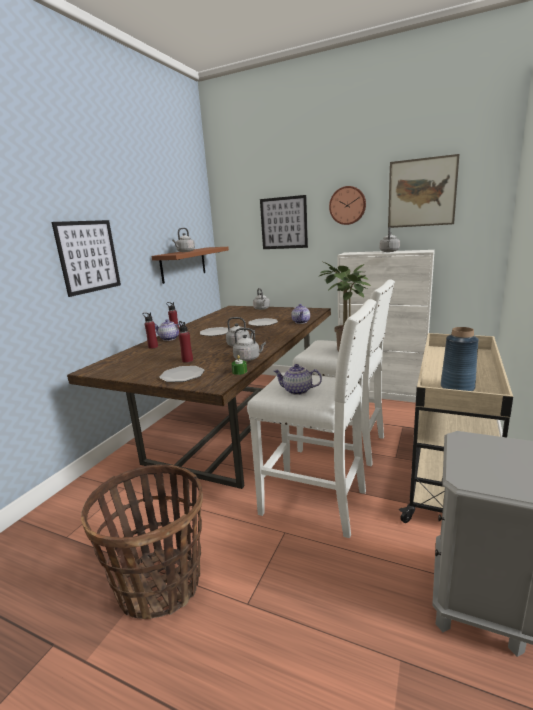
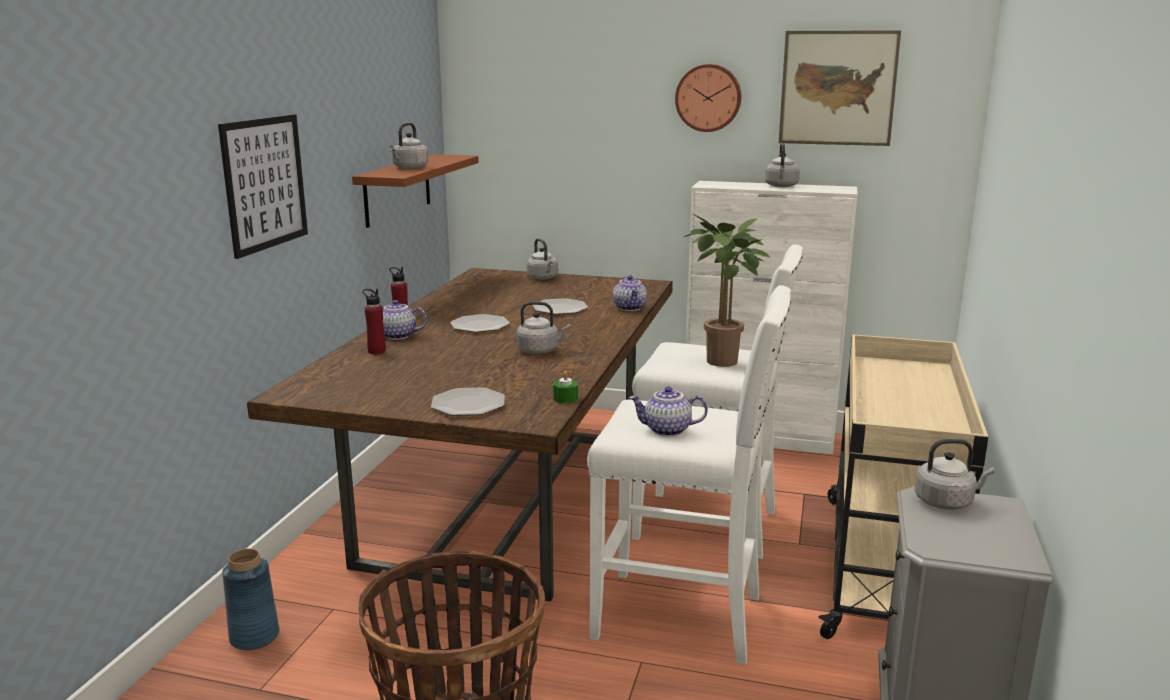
camera: 10 degrees left, 0 degrees up
(187, 360) = (460, 378): red bottle -> none
(248, 359) = (569, 376): grey kettle -> grey kettle (946, 502)
(284, 223) = (587, 118): picture -> none
(457, 387) = (907, 424): blue vase -> blue vase (254, 636)

